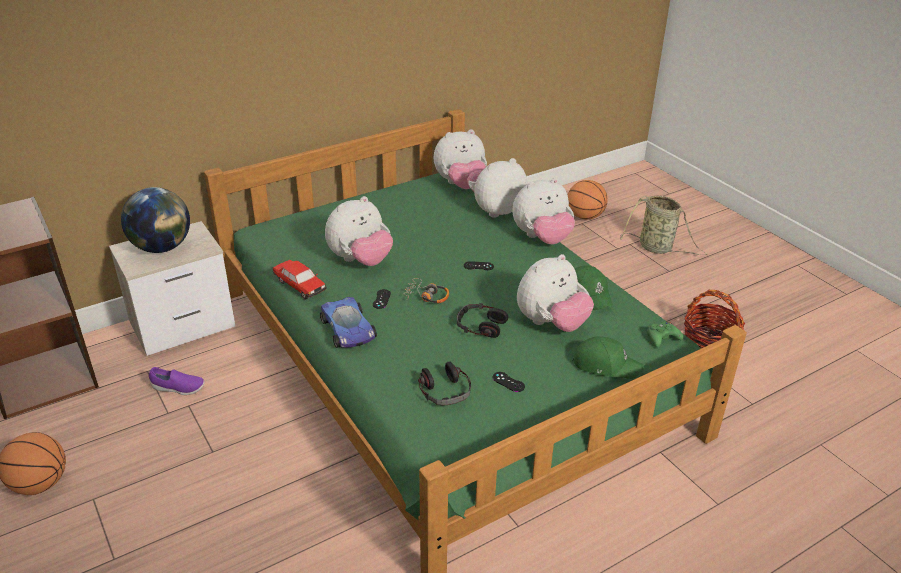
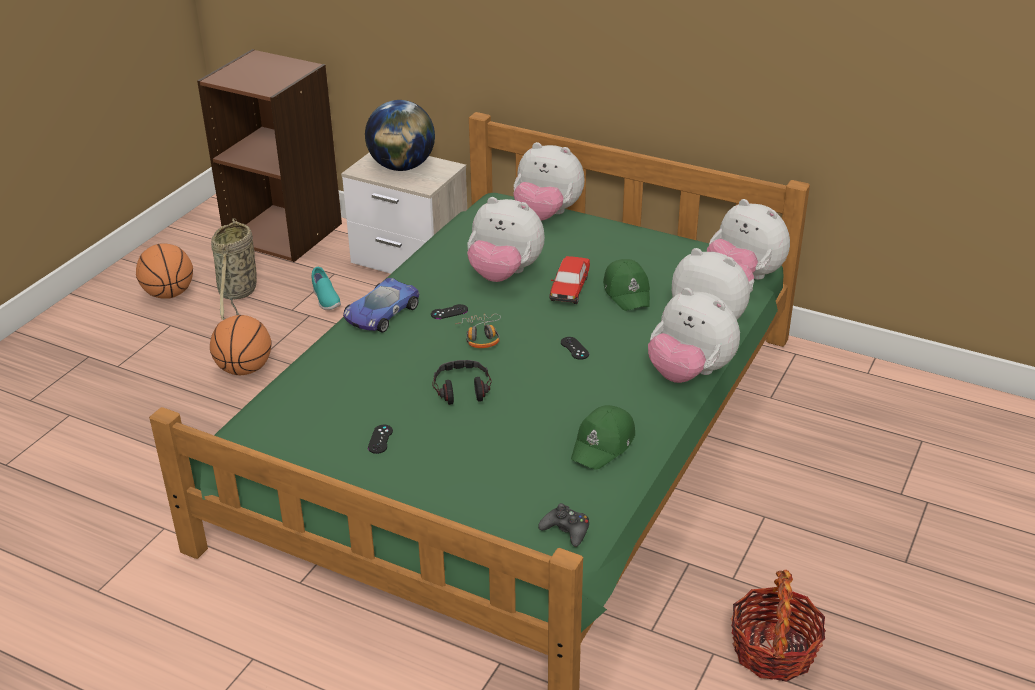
camera: 60 degrees right, 0 degrees up
(178, 388) = (325, 299): purple shoe -> turquoise shoe
(299, 285) = (426, 259): toy car -> toy car (570, 288)
(445, 390) = (334, 404): headphones -> none
(551, 323) = (513, 435): plush toy -> plush toy (547, 215)
(585, 216) = (942, 438): basketball -> basketball (244, 369)
(605, 364) = (470, 499): green cap -> green cap (627, 292)
(658, 248) = (952, 533): basket -> basket (238, 293)
(662, 338) = (566, 530): green game controller -> black game controller

